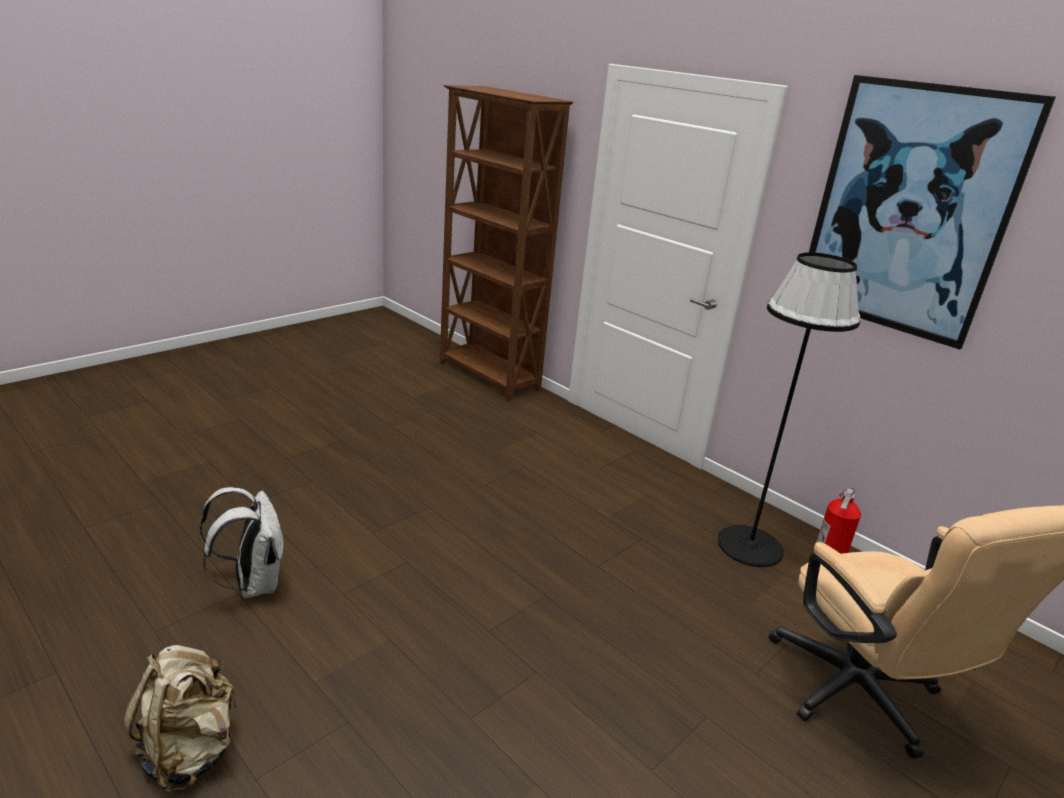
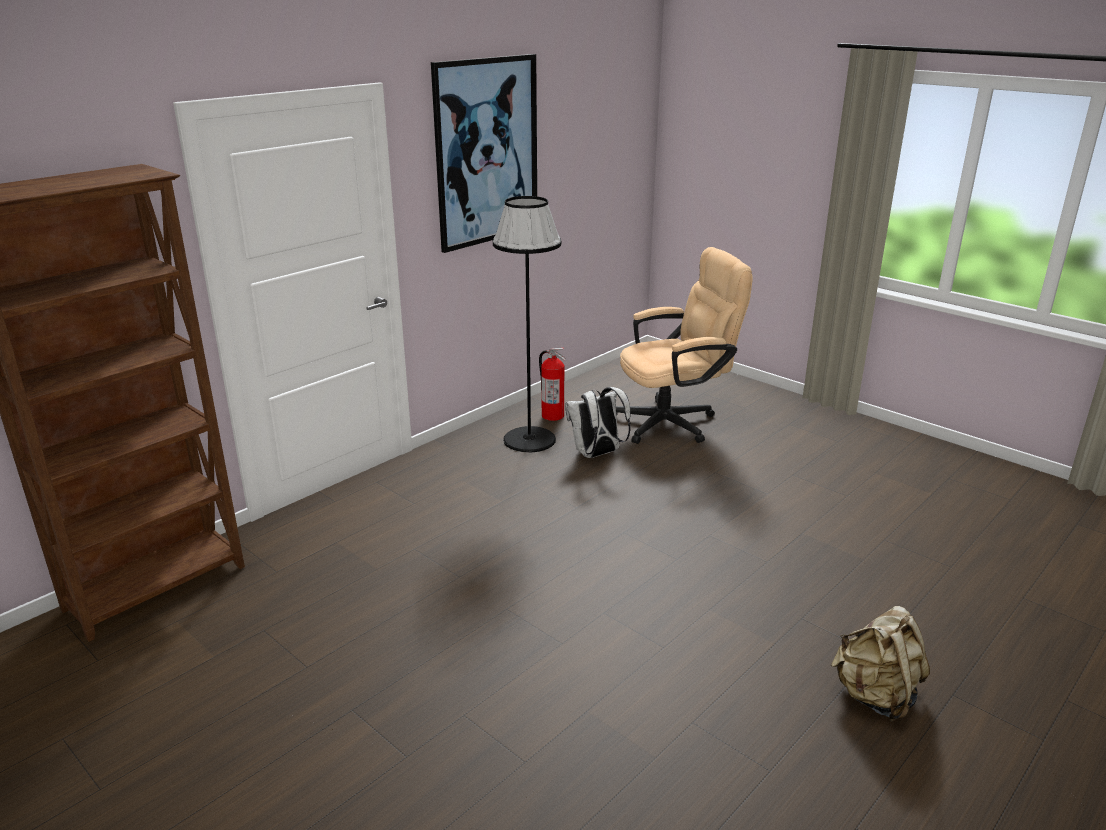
camera: 90 degrees left, 0 degrees up
(253, 583) = (673, 715): white backpack -> white backpack (597, 454)

